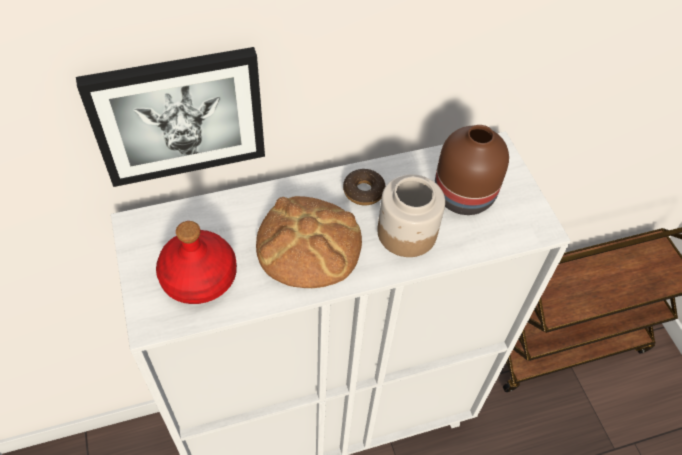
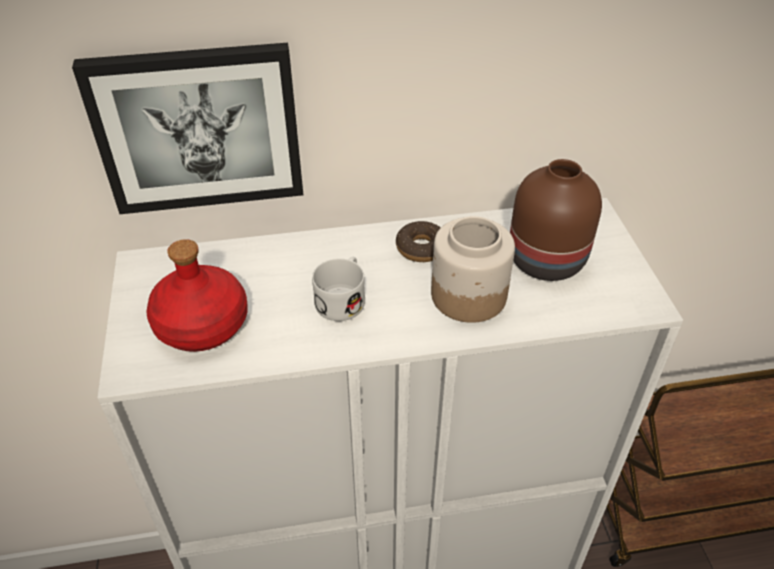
camera: 10 degrees right, 10 degrees down
(308, 243) = (343, 298): bread -> white mug

